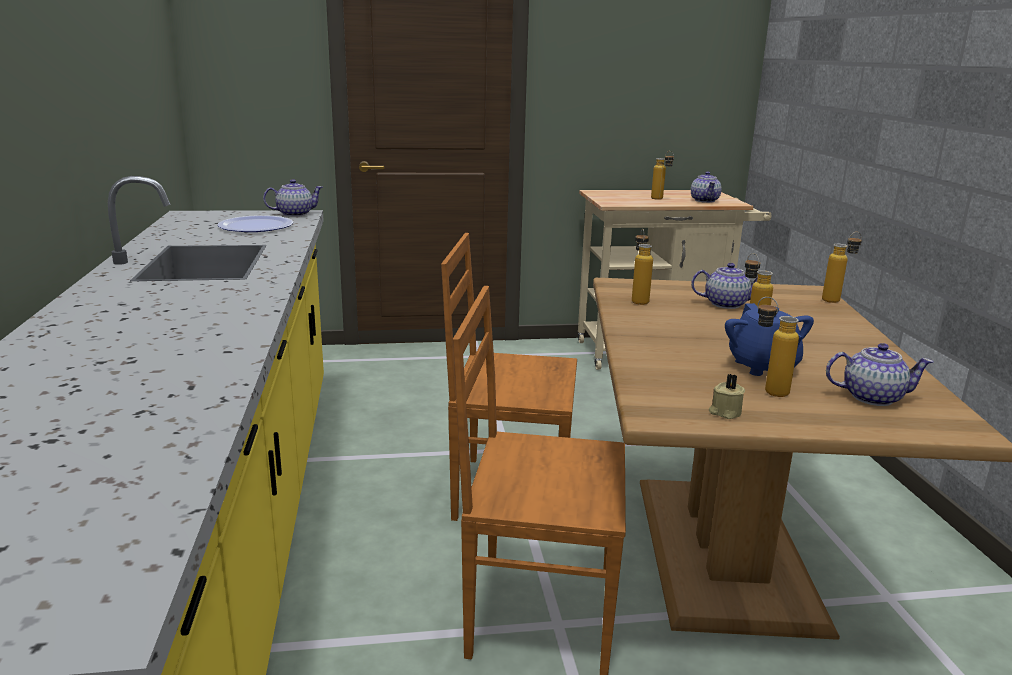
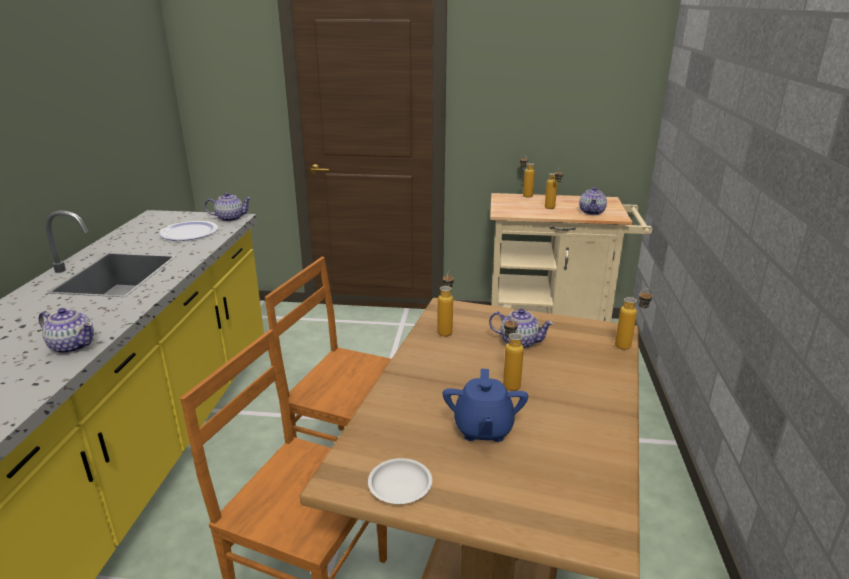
camera: 15 degrees right, 5 degrees up
(725, 412) = (399, 485): beige candle -> white plate
(767, 390) = (461, 461): bottle -> bottle (524, 195)
(871, 397) = (550, 484): teapot -> teapot (72, 346)

